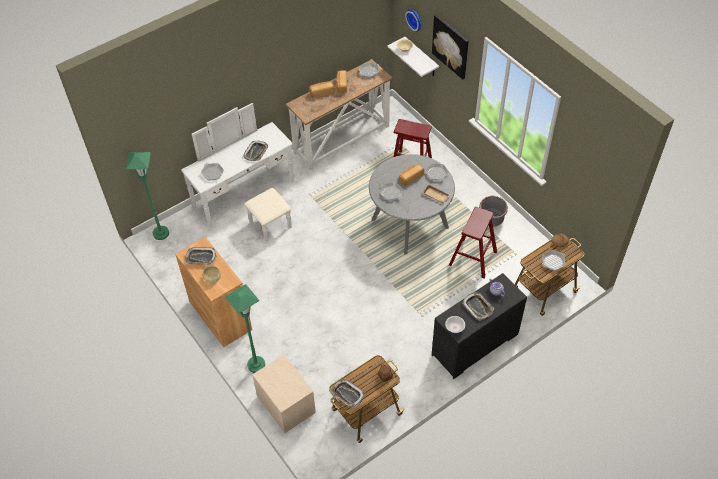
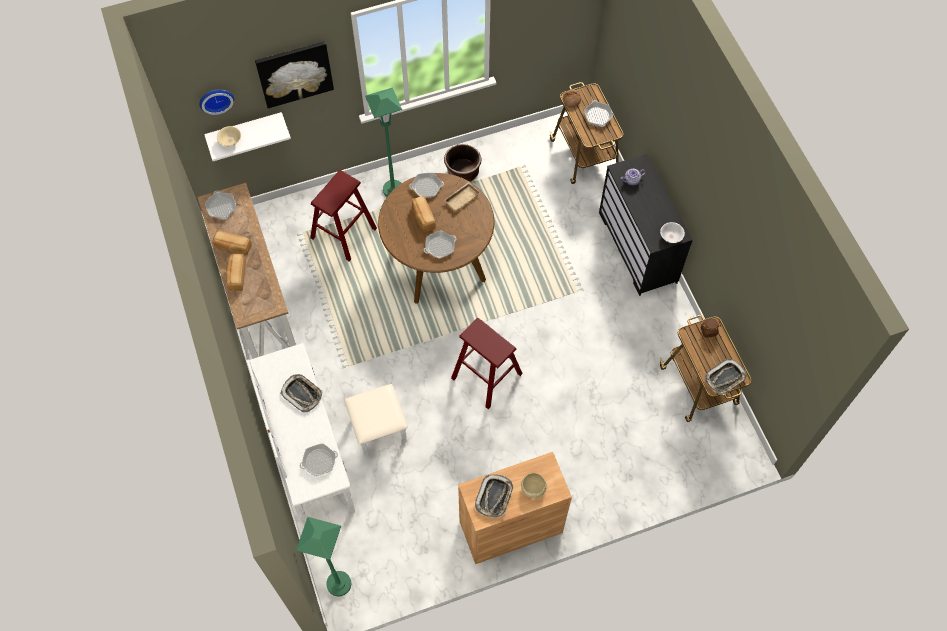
camera: 75 degrees left, 10 degrees up
(256, 365) = (601, 497): green floor lamp -> green floor lamp (393, 190)
(286, 404) = (665, 473): beige nightstand -> none
(410, 223) = (438, 262): grey dining table -> brown dining table
(473, 258) = (515, 211): red stool -> red stool (486, 376)
(478, 307) = (648, 205): tray -> none
(492, 218) = (463, 172): grey planter -> brown planter

